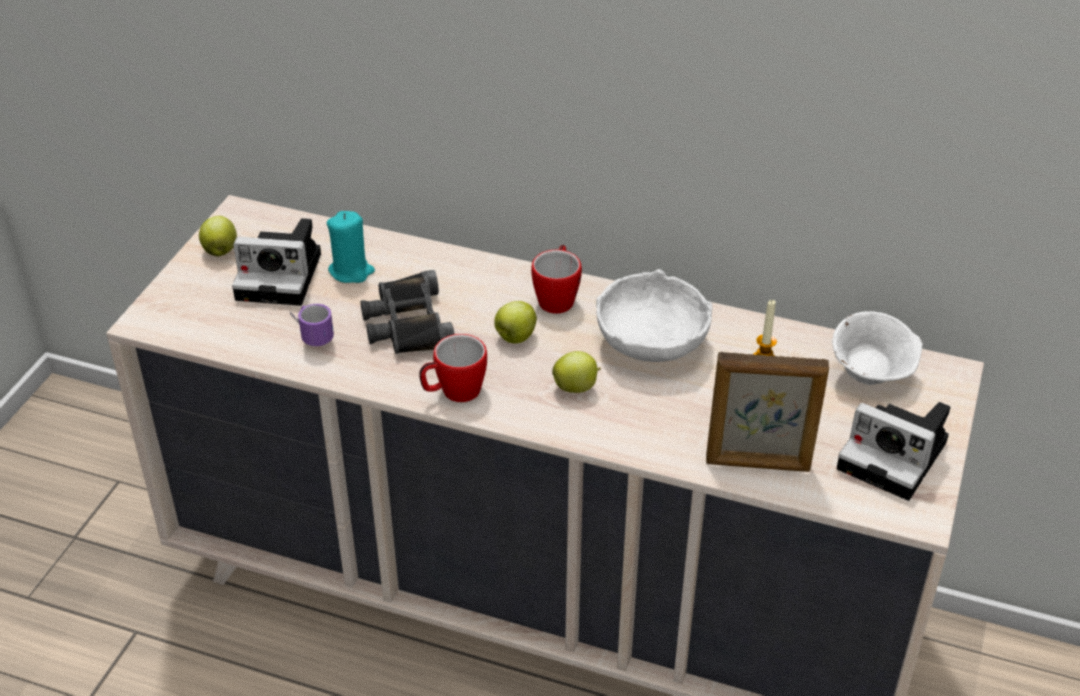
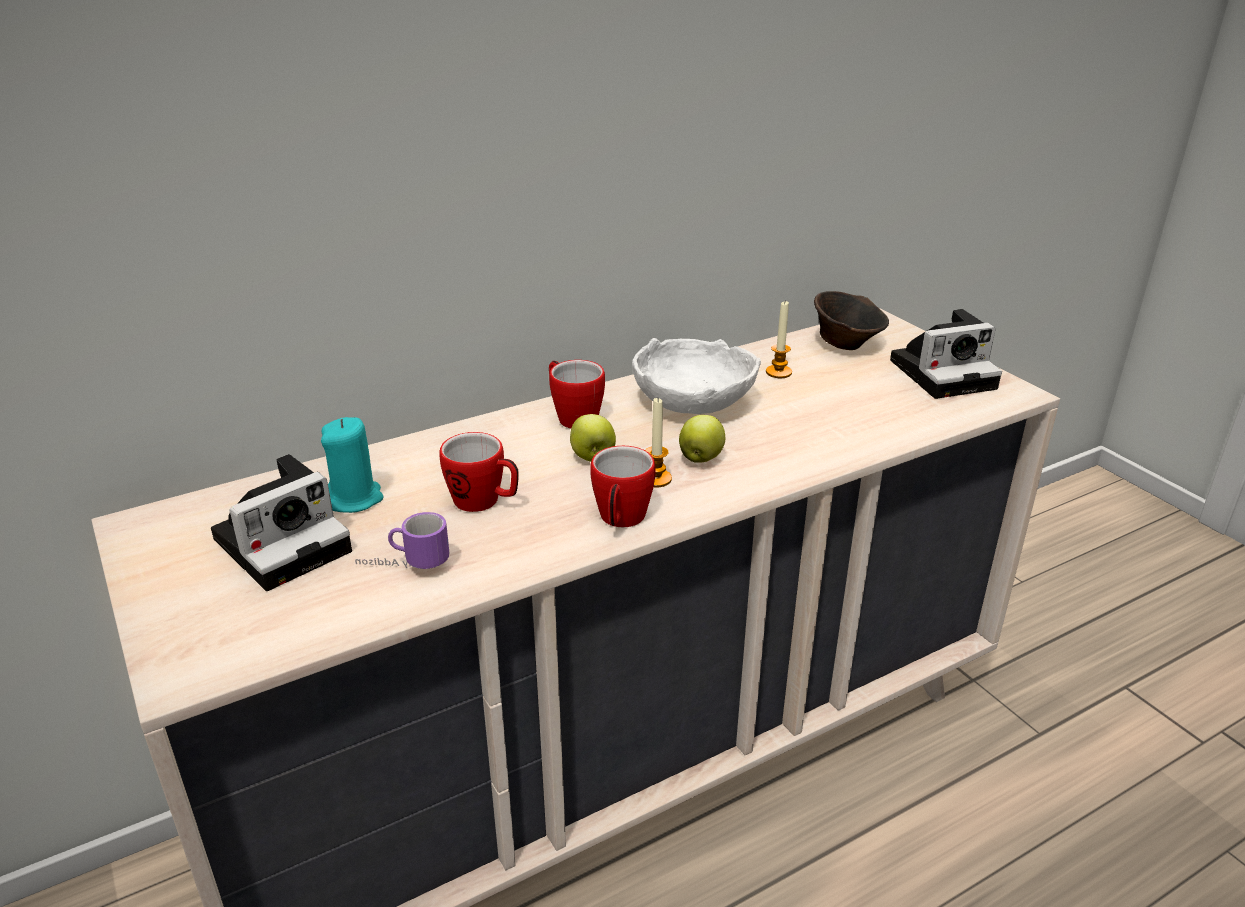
camera: 50 degrees left, 10 degrees down
(220, 251) = (169, 564): apple -> none
(407, 323) = (484, 502): black binoculars -> mug
(523, 381) = (656, 479): none -> candle
(758, 464) = (895, 424): picture frame -> none
(871, 375) = (846, 344): white bowl -> brown bowl

